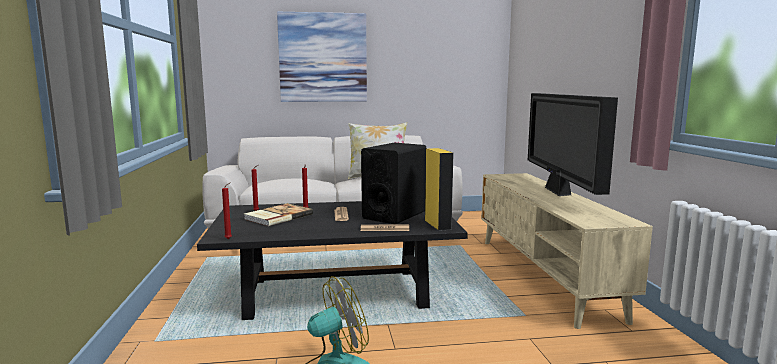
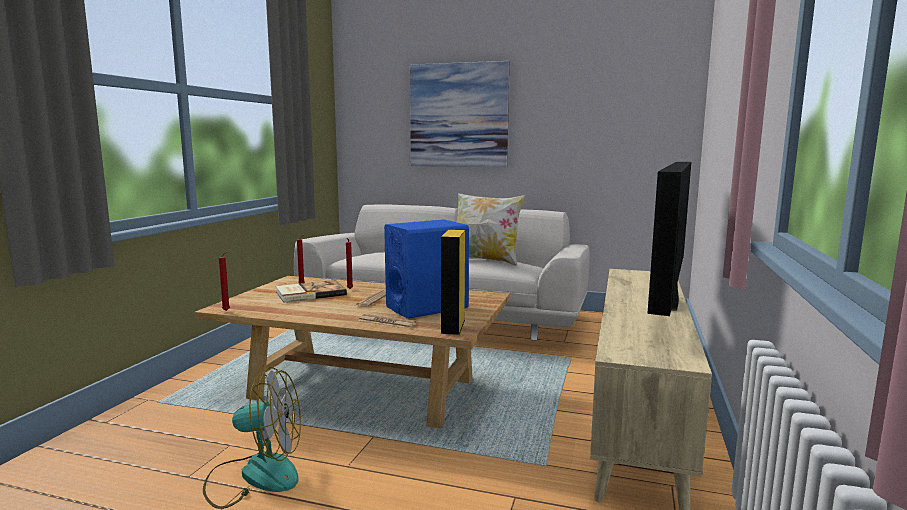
camera: 25 degrees right, 0 degrees up
(336, 293) = (364, 388): black coffee table -> beige coffee table
(394, 215) = (427, 307): black speaker -> blue speaker

